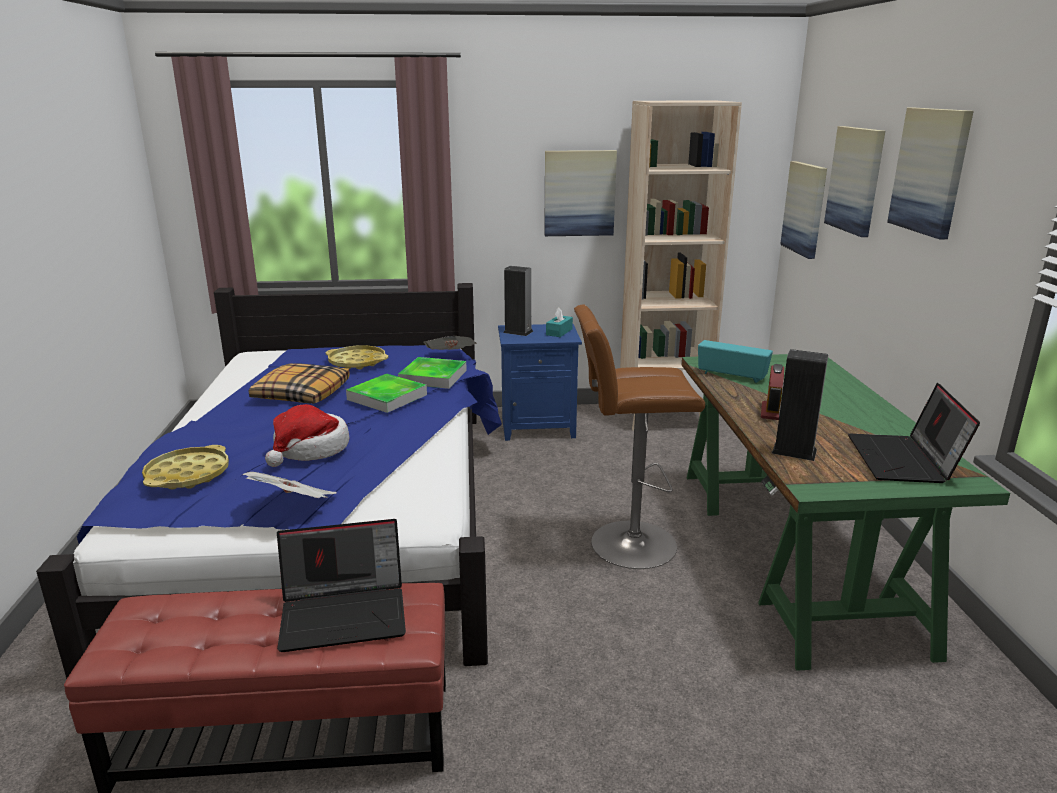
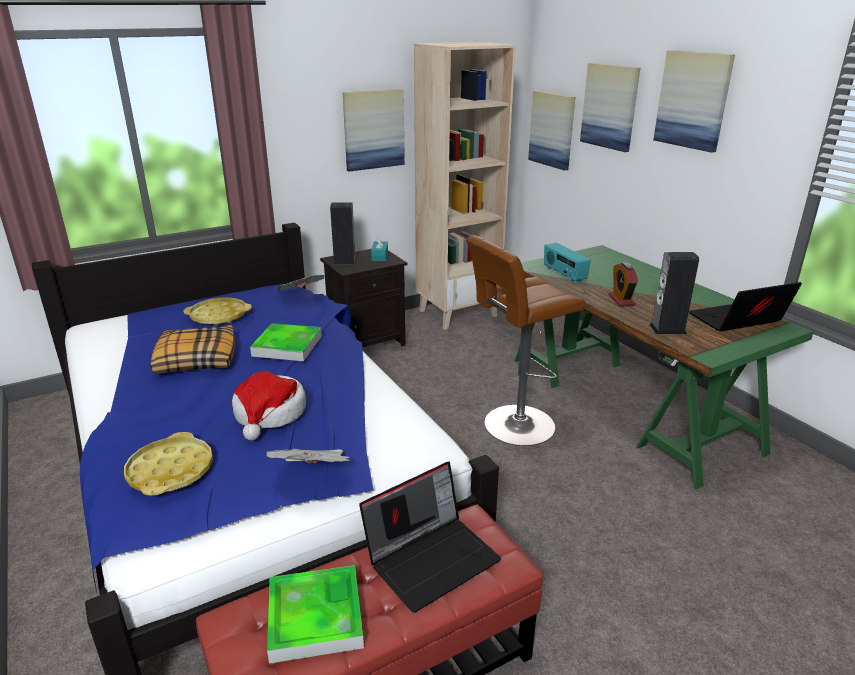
camera: 25 degrees left, 5 degrees up
(433, 377) = (308, 317): tray -> tray (315, 617)
(539, 427) = (367, 342): blue nightstand -> black nightstand
(732, 376) = (564, 275): radio -> radio turned 120 degrees counterclockwise
(904, 461) = (737, 321): laptop -> laptop turned 90 degrees clockwise

